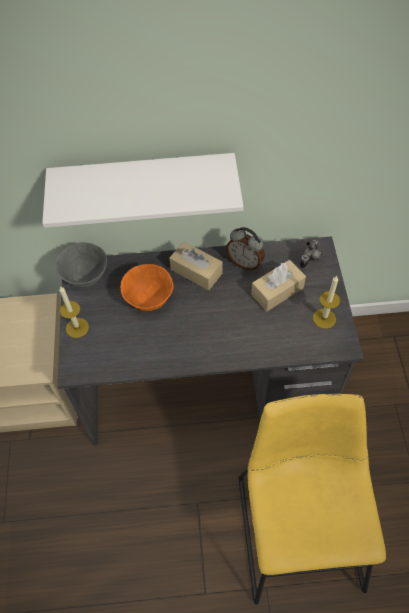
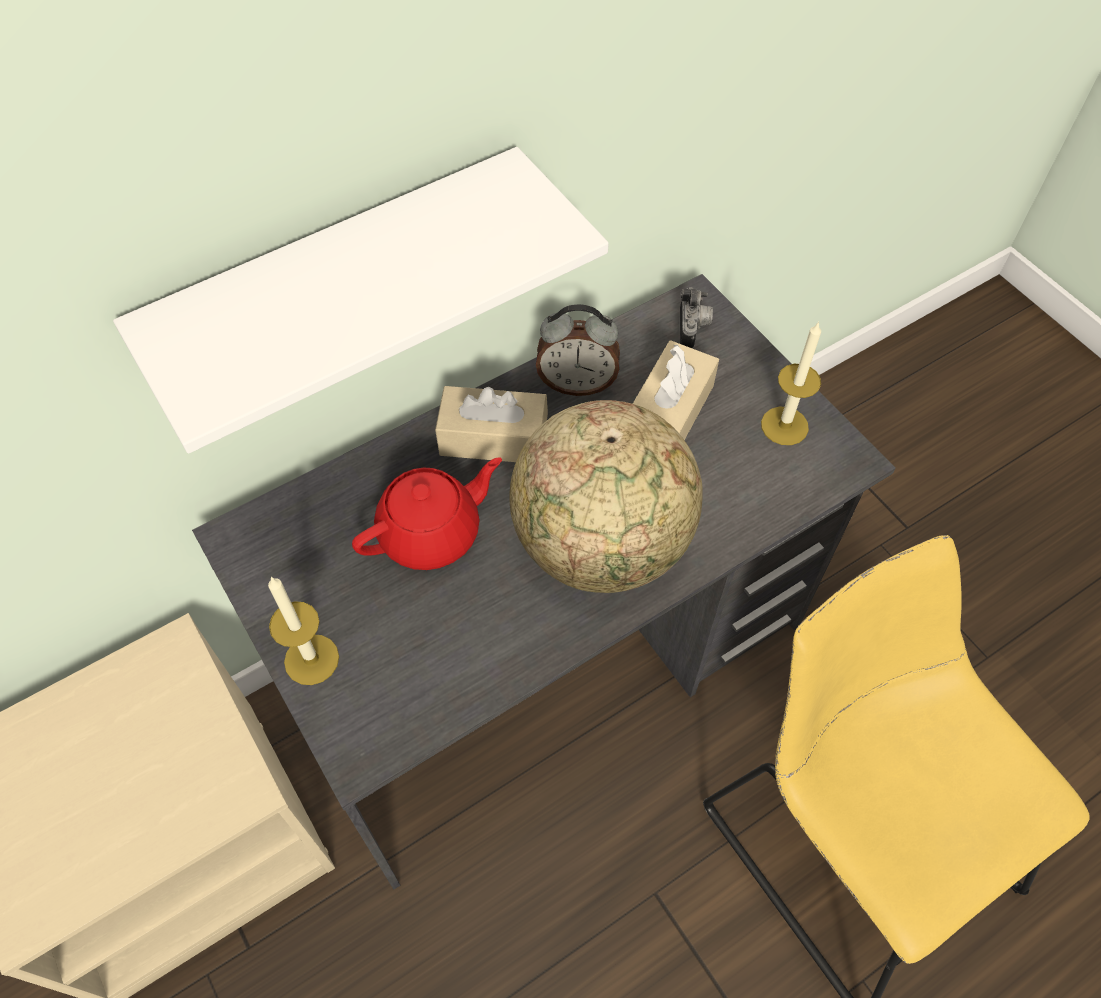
camera: 30 degrees left, 0 degrees up
(85, 277) = (266, 544): grey bowl -> none
(149, 299) = (432, 532): orange bowl -> red teapot
(213, 334) = (602, 544): none -> globe

